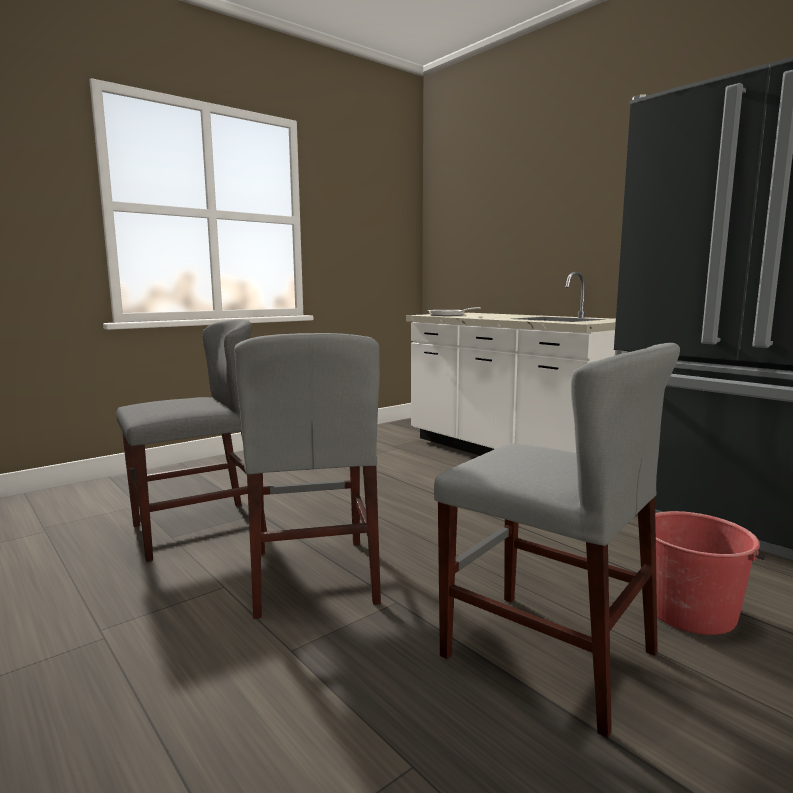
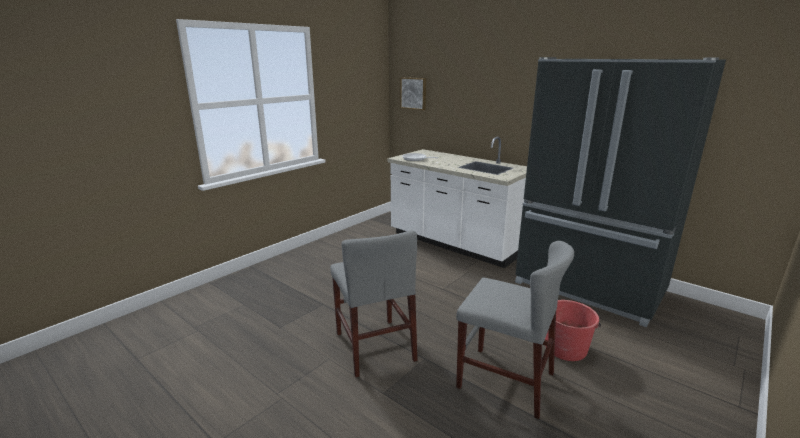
camera: 10 degrees left, 10 degrees up
(198, 530) = (293, 320): grey chair -> none
(456, 229) = (413, 93): none -> picture

